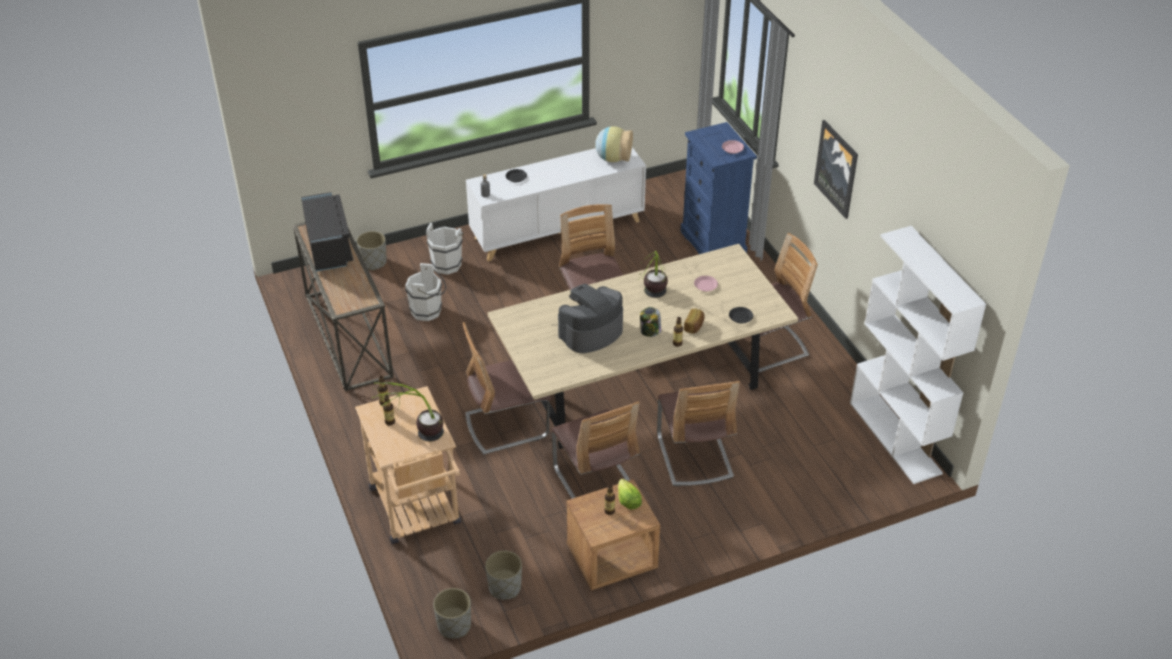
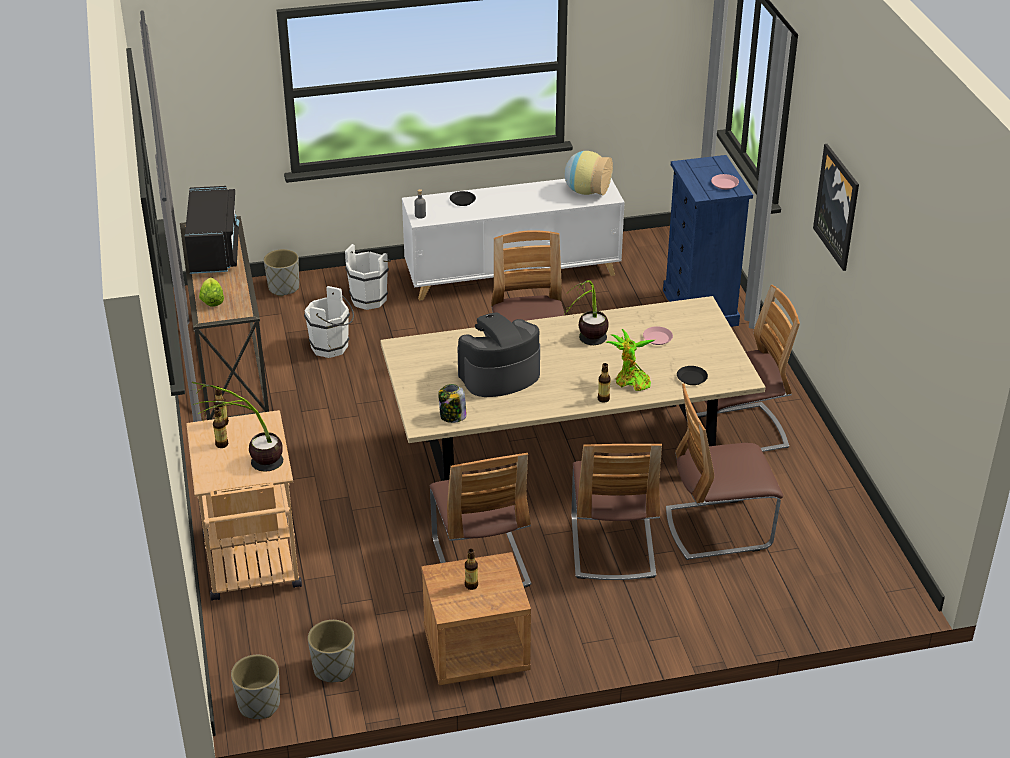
camera: 10 degrees right, 5 degrees down
(506, 425) = (389, 484): chair -> chair (718, 528)
(628, 501) = (498, 576): lettuce -> lettuce (212, 300)
(650, 331) = (573, 382): jar -> jar (452, 416)
(694, 326) = (630, 382): bread -> potted plant
(896, 438) = (879, 556): white bookcase -> none

